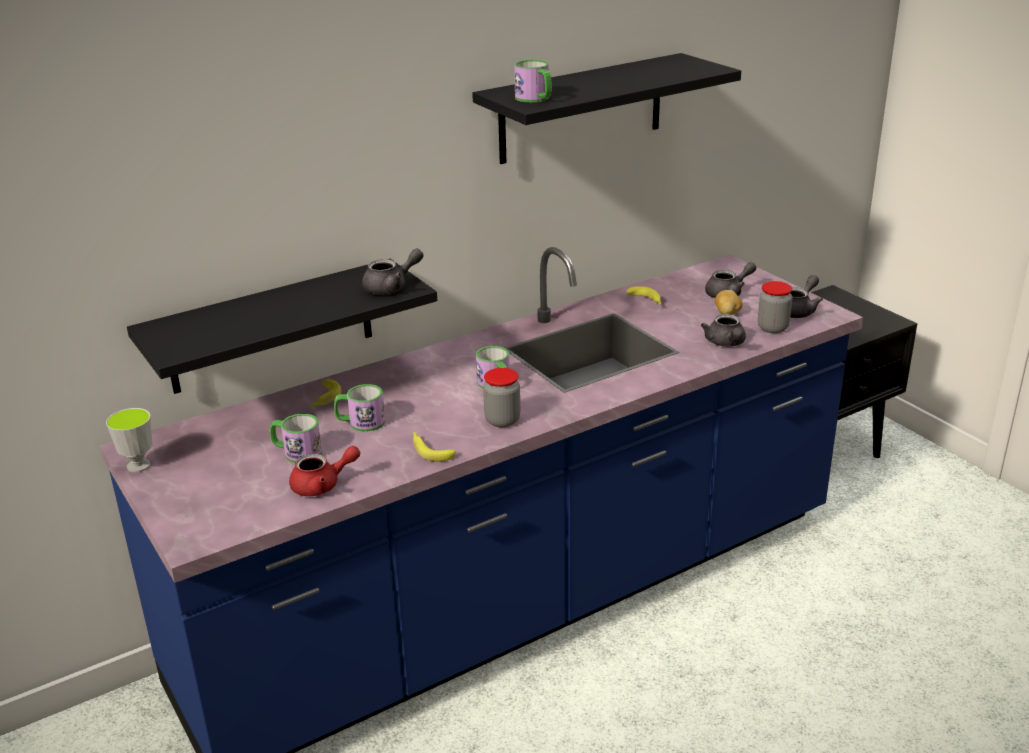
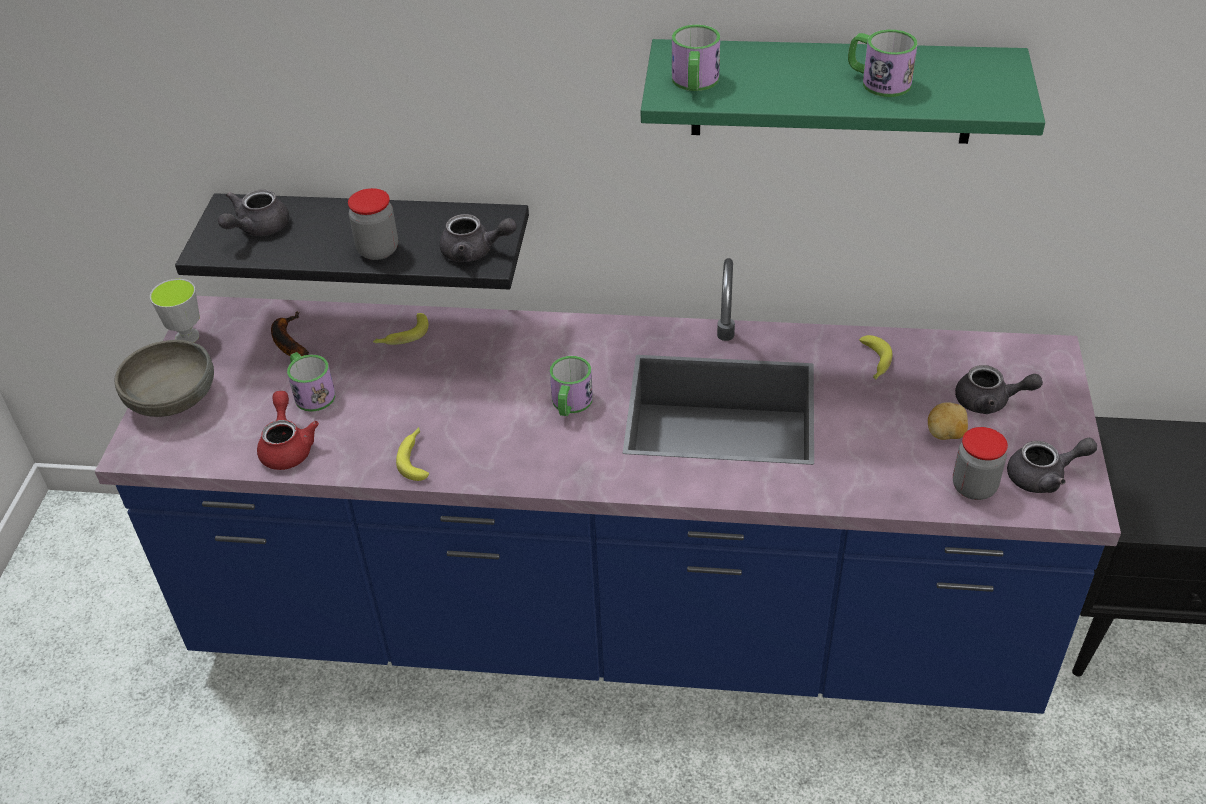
camera: 40 degrees right, 15 degrees up
(180, 502) = (173, 399): none -> grey bowl
(233, 435) = (287, 341): none -> banana
(322, 485) = (287, 447): red teapot -> red teapot turned 120 degrees counterclockwise
(360, 422) = (399, 385): mug -> mug (878, 81)
(502, 420) = (521, 457): jar -> jar (378, 250)
(581, 108) = (832, 91): black shelf -> green shelf
(726, 343) = (884, 481): grey teapot -> grey teapot (257, 228)

